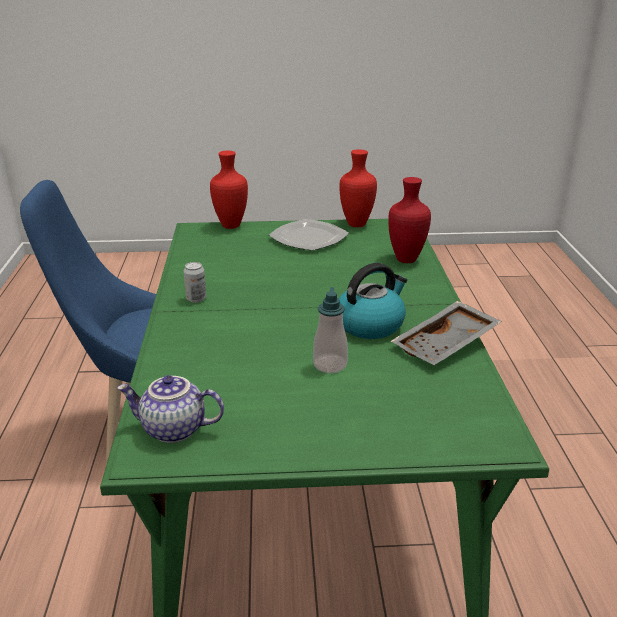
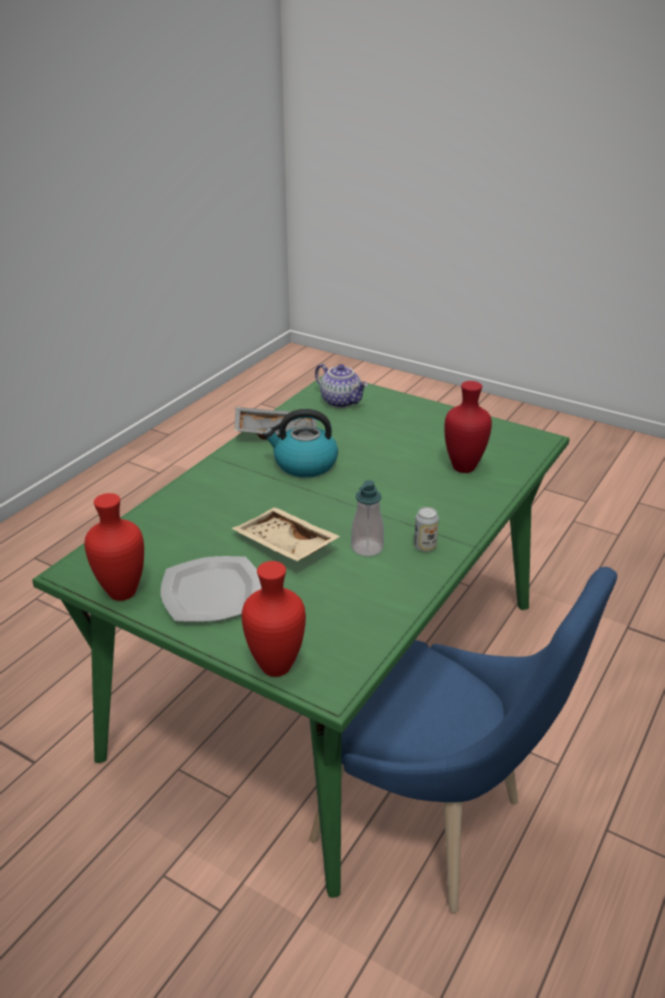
camera: 145 degrees left, 5 degrees up
(173, 430) = (513, 446): teapot -> teapot (341, 401)
(300, 268) = (284, 546): none -> beige tray
(330, 365) = (374, 448): soap dispenser -> soap dispenser (367, 547)
(407, 259) = (166, 514): red vase -> red vase (462, 468)

